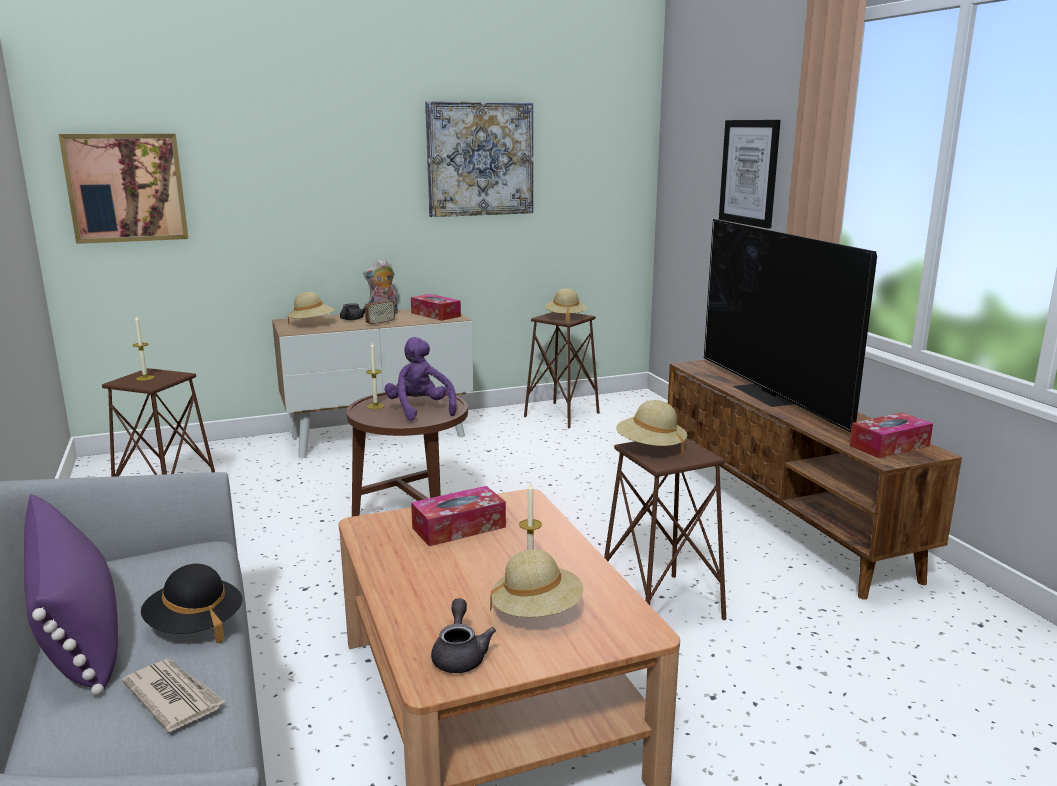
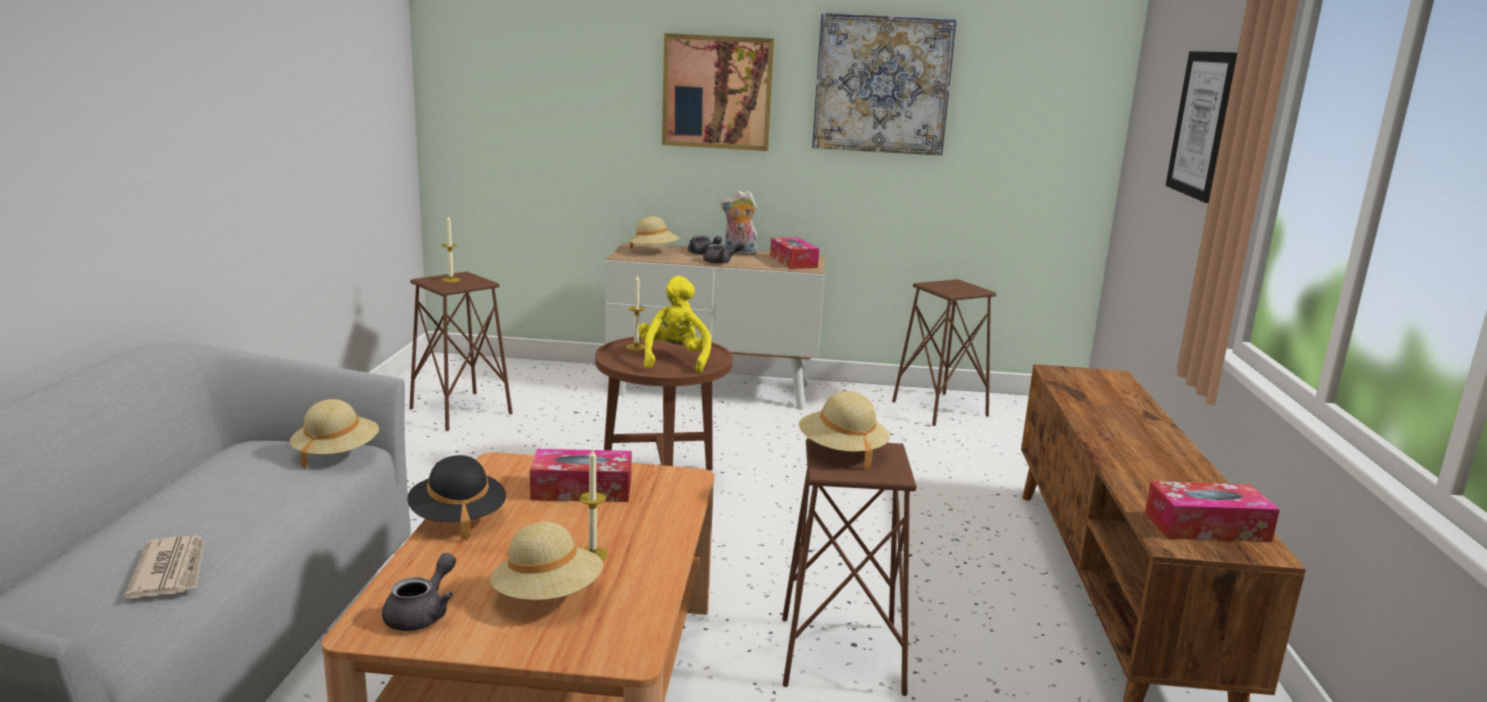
camera: 25 degrees right, 0 degrees up
(78, 630) = (177, 492): purple pillow -> none
(126, 188) = (499, 88): picture -> picture (717, 92)
(195, 625) = (262, 515): black hat -> black hat (457, 518)
(380, 323) = (721, 262): radio -> grey teapot
(420, 410) = (674, 360): purple plush toy -> yellow plush toy
(565, 317) = (955, 288): beige hat -> beige hat (336, 454)
(769, 394) = (1117, 426): television -> none

